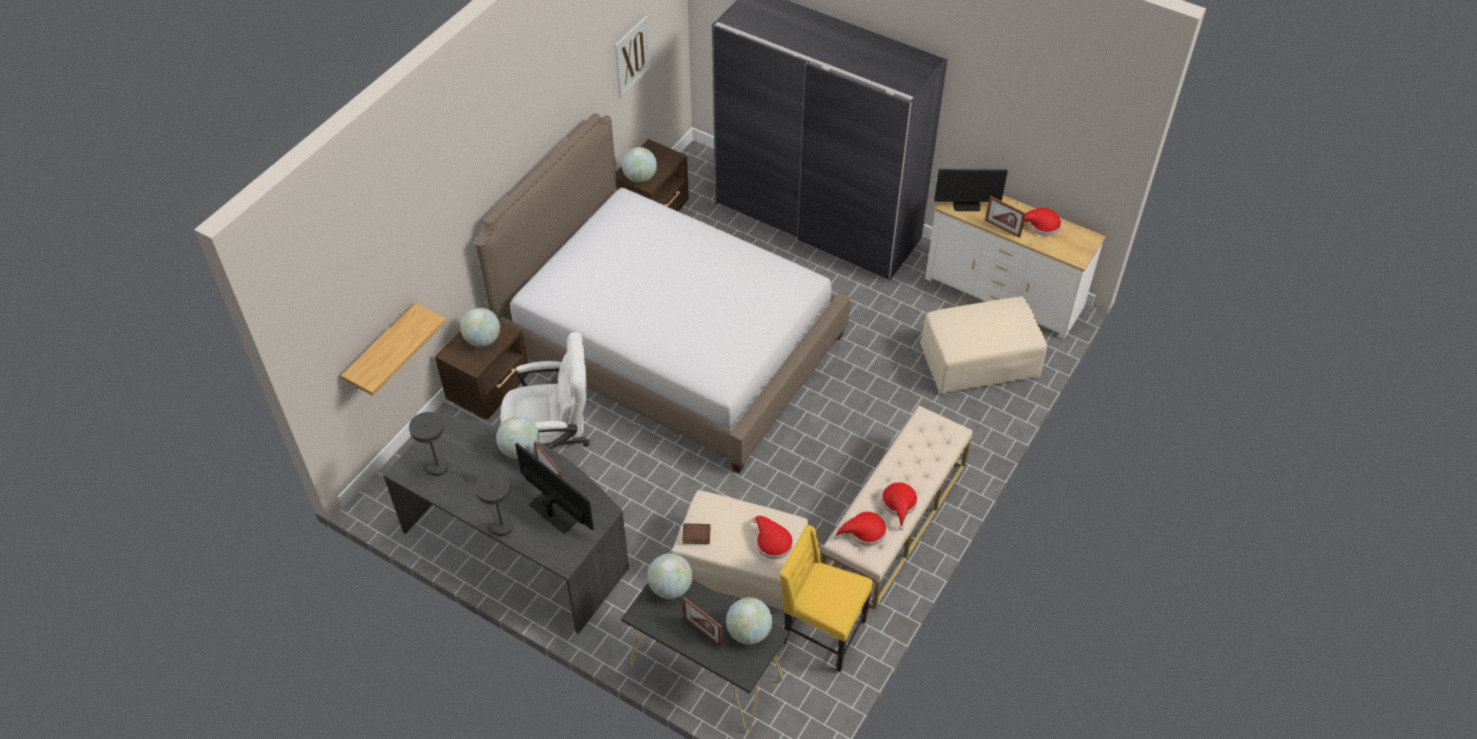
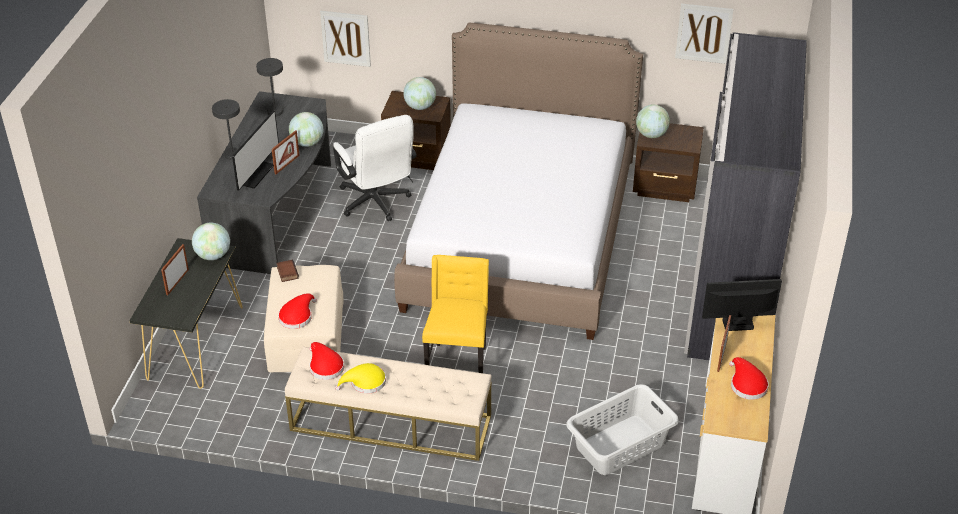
camera: 70 degrees right, 10 degrees down
(382, 349) = (345, 38): shelf -> picture
(749, 632) = (184, 307): globe -> none
(821, 632) = (254, 401): yellow chair -> yellow chair (457, 364)
(899, 504) = (365, 383): red hat -> yellow hat
(966, 205) = (738, 323): monitor -> monitor turned 105 degrees clockwise
(979, 360) = (621, 445): beige ottoman -> grey laundry basket

